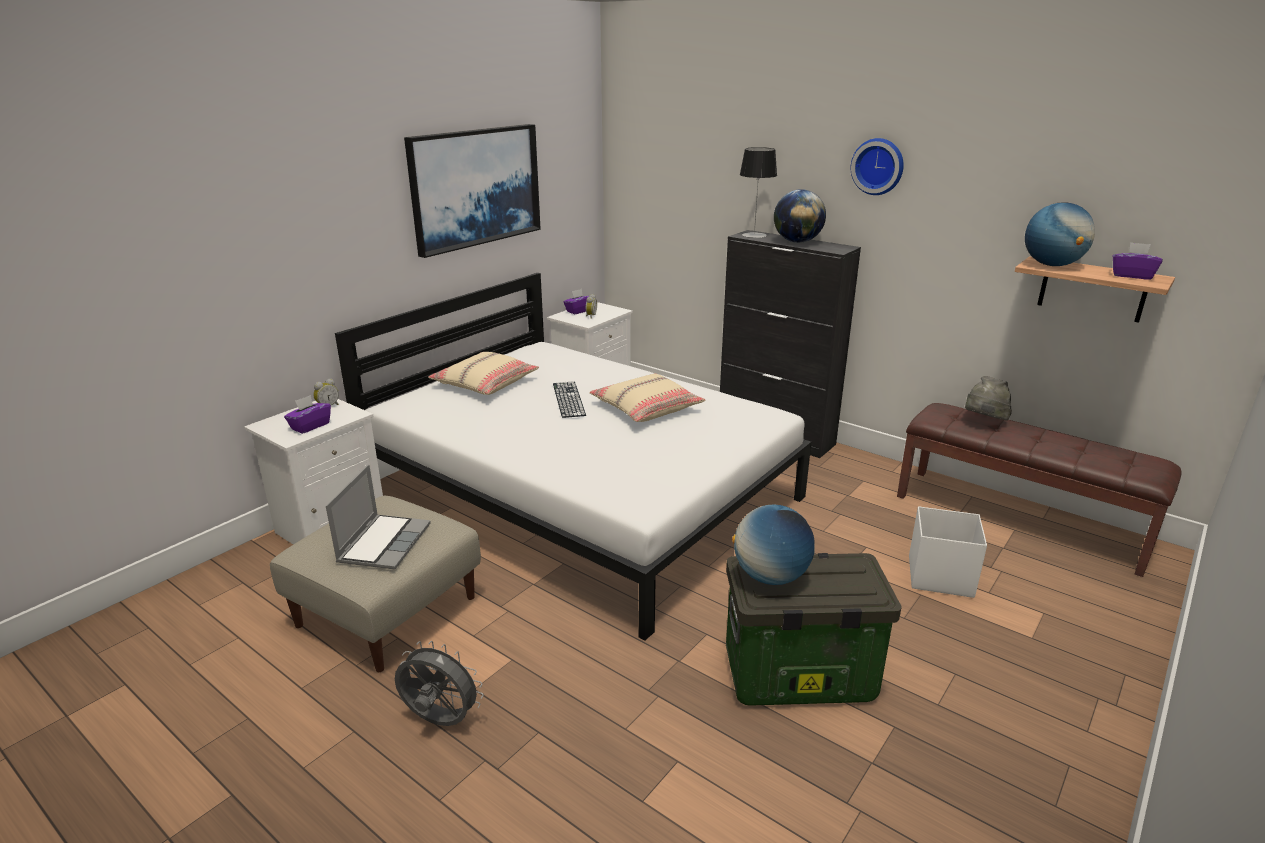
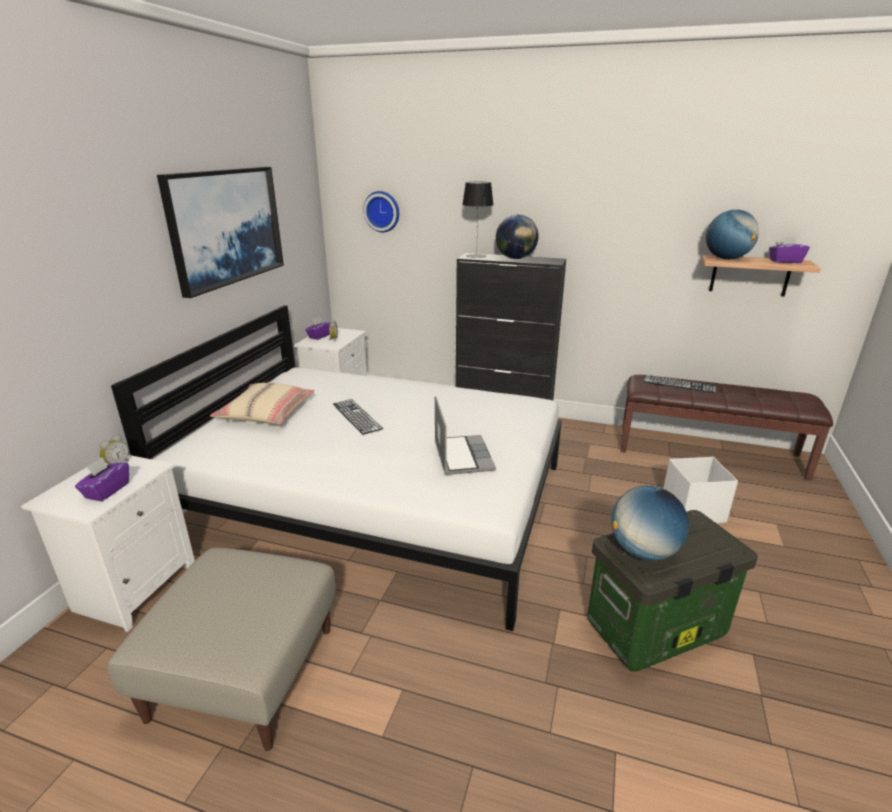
camera: 20 degrees left, 0 degrees up
(384, 543) = (242, 605): laptop -> laptop (462, 456)
(439, 721) = (365, 790): grey fan -> none
(646, 408) = (430, 413): beige pillow -> none
(878, 166) = (577, 192): wall clock -> wall clock (382, 211)
(983, 421) = (679, 384): grey hat -> keyboard

